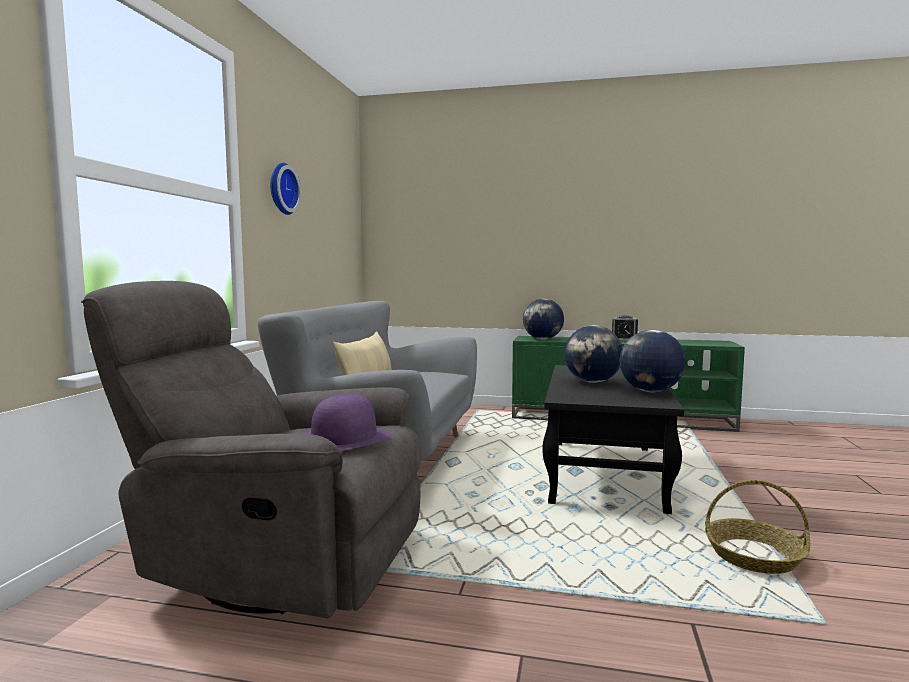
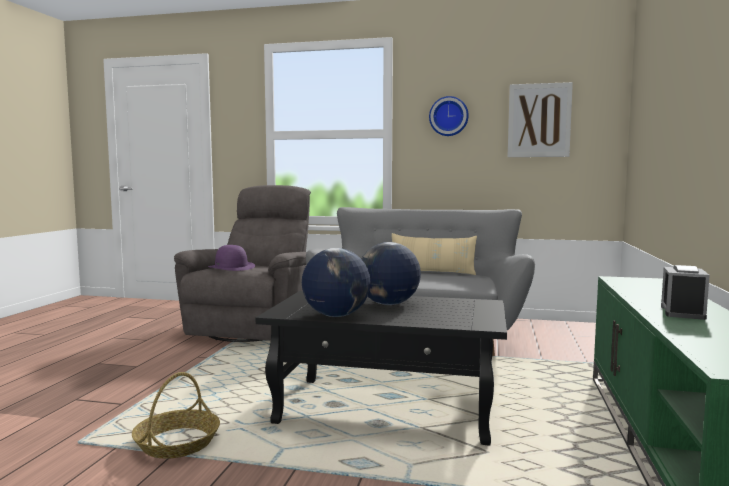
camera: 90 degrees right, 0 degrees up
(330, 209) = (539, 120): none -> picture
(543, 339) = (635, 284): globe -> none

